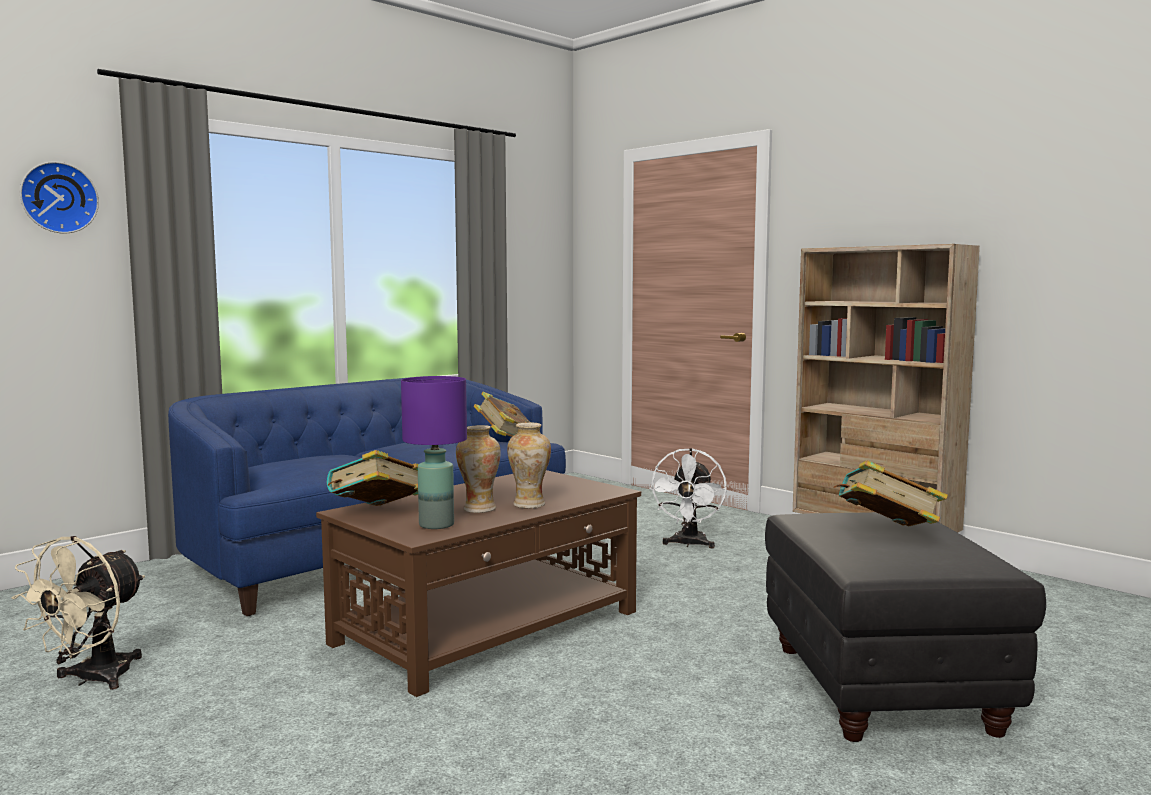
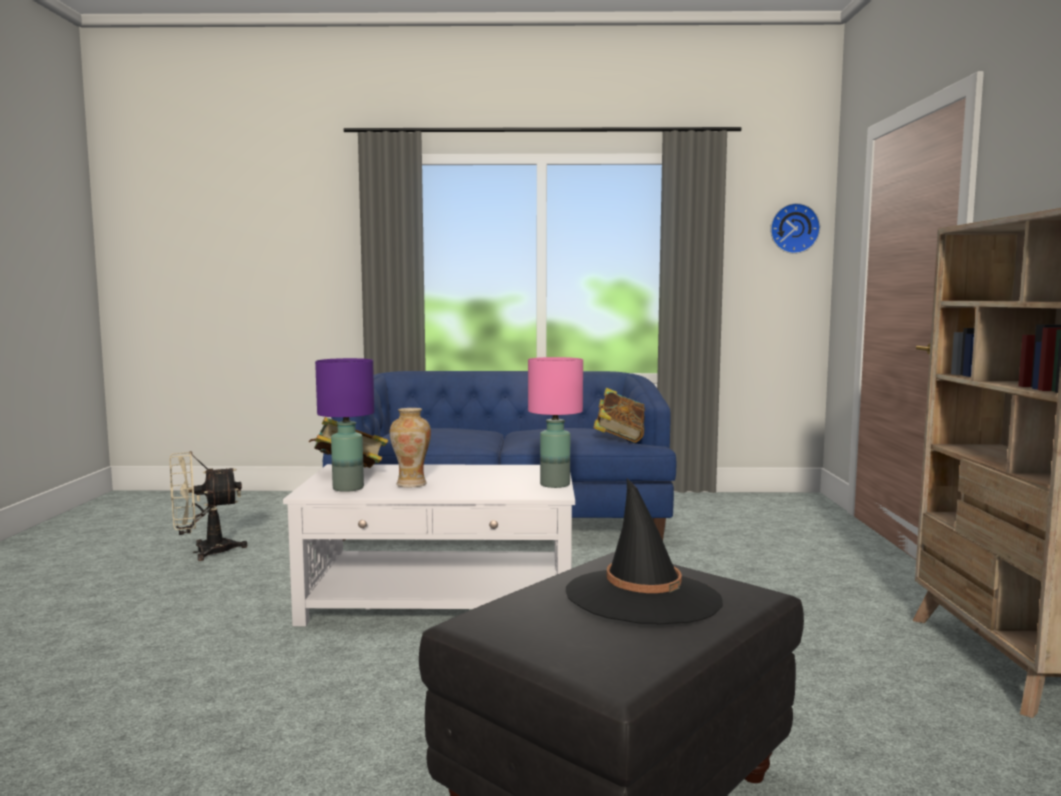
camera: 45 degrees right, 0 degrees up
(58, 198) = (325, 224): wall clock -> wall clock (793, 228)
(489, 627) = (442, 598): brown coffee table -> white coffee table
(529, 505) = (452, 489): vase -> none
(588, 484) = (554, 484): none -> pink table lamp
(688, 544) = (772, 587): white fan -> none
(886, 532) = (643, 597): book -> black hat

